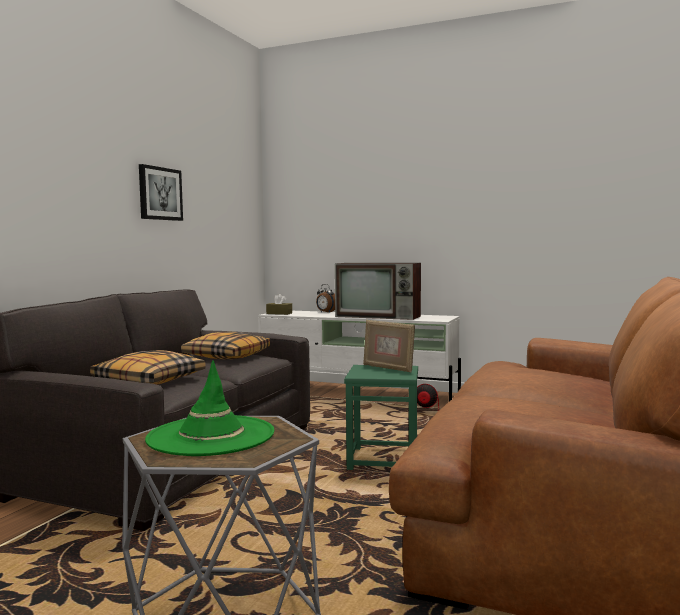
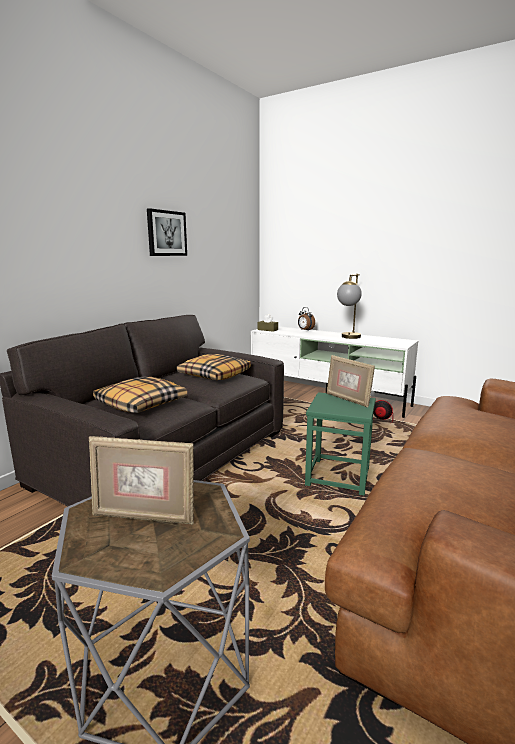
camera: 10 degrees right, 10 degrees up
(211, 436) = (144, 517): green hat -> picture frame
(379, 316) = (348, 338): television -> table lamp

